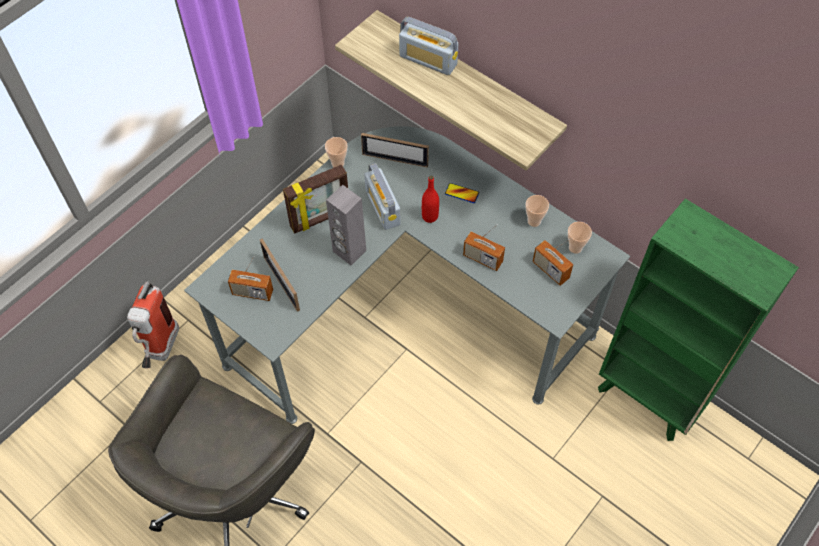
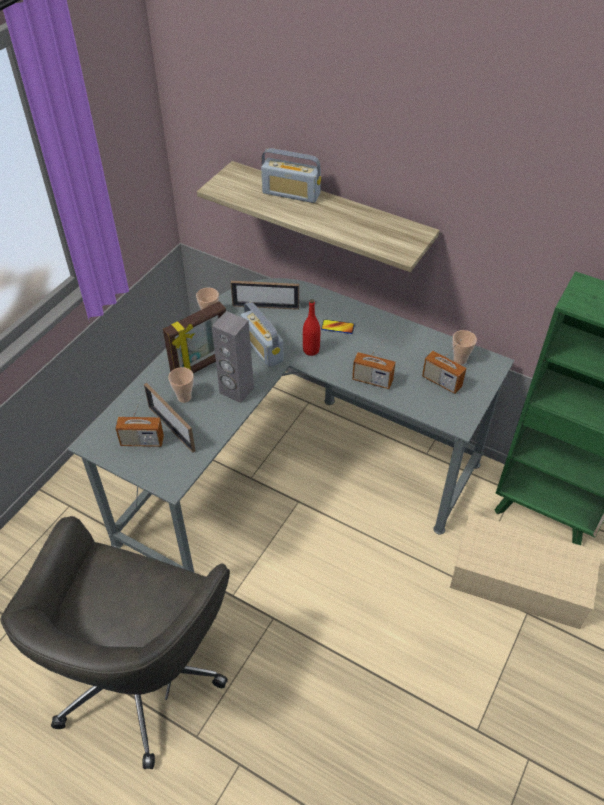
camera: 10 degrees left, 10 degrees down
(160, 351) = (43, 540): fire extinguisher -> none
(534, 221) = (413, 342): cup -> cup (184, 397)
(600, 463) = (516, 581): none -> beige storage box

